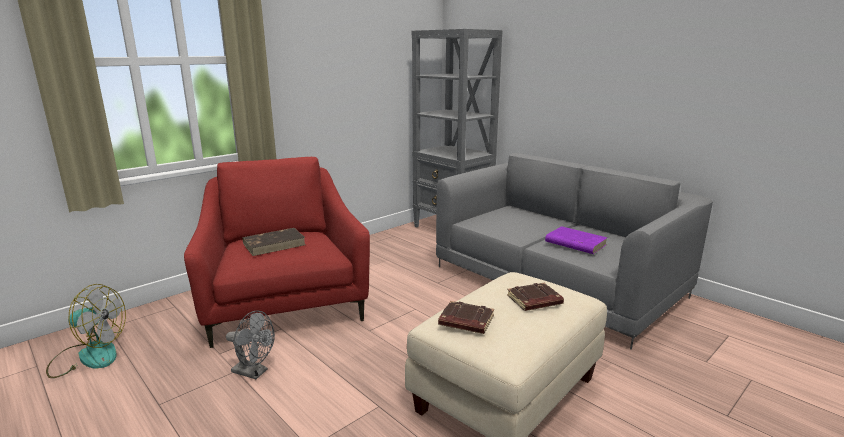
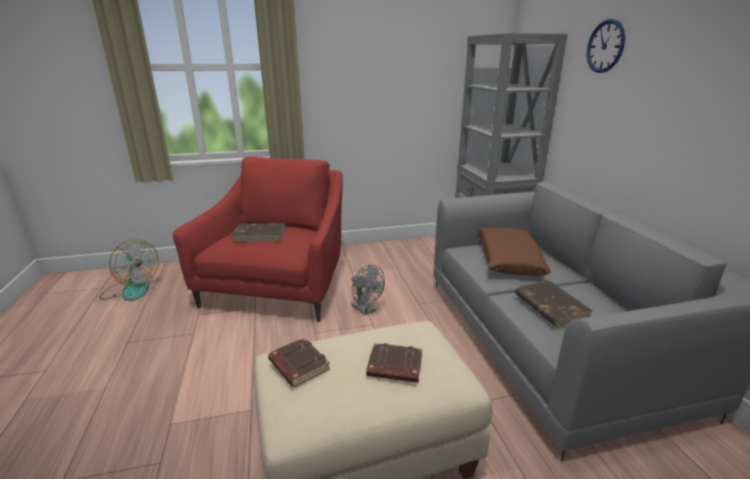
camera: 30 degrees right, 5 degrees up
(254, 372) = (202, 340): grey fan -> grey fan (366, 310)
(511, 221) = (509, 259): none -> brown pillow
(541, 40) = (605, 46): none -> wall clock
(575, 243) = (550, 306): purple book -> brown book

